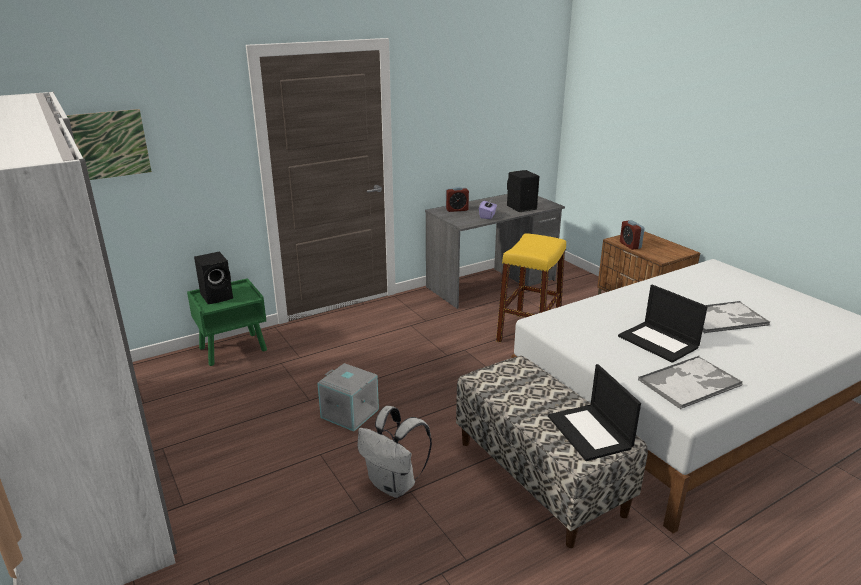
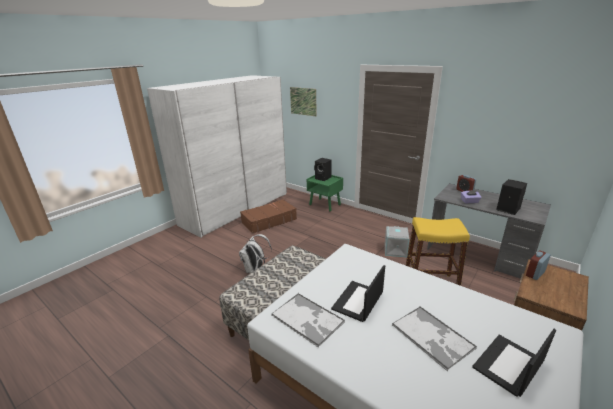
camera: 70 degrees right, 0 degrees up
(217, 432) = (269, 221): none -> brown suitcase
(350, 413) = (299, 245): grey storage box -> grey storage box (396, 250)
(590, 432) = (259, 294): laptop -> laptop (508, 365)

